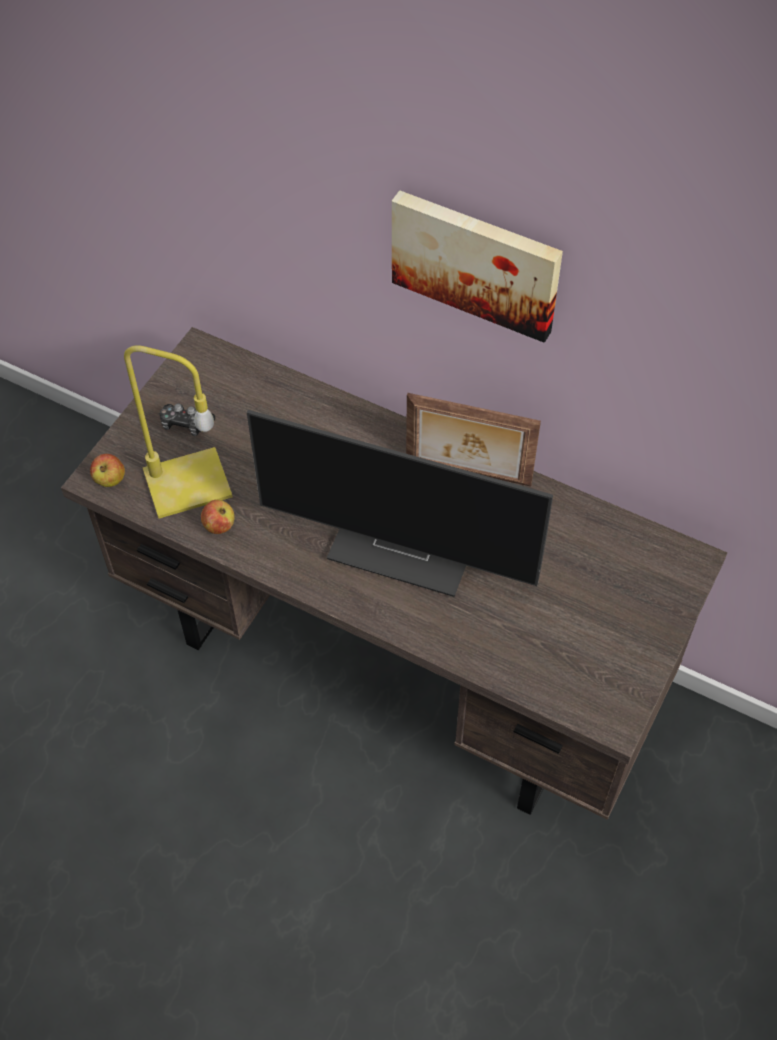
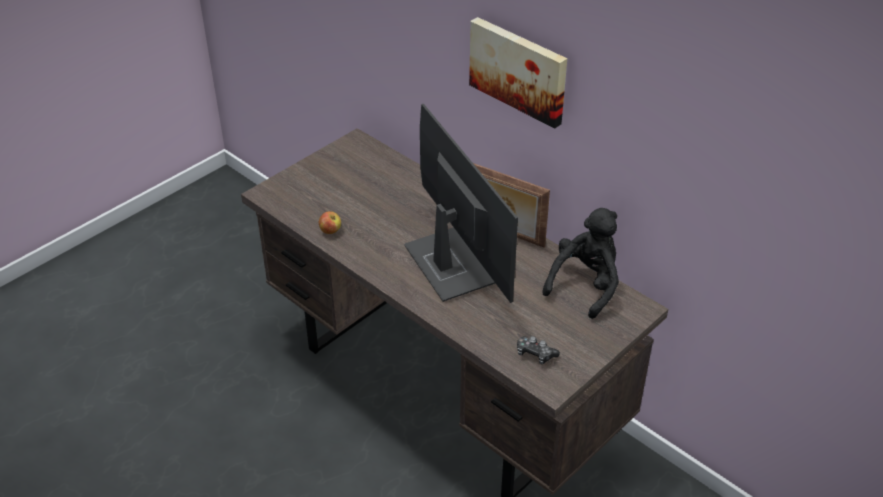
camera: 15 degrees right, 15 degrees down
(110, 479) = (272, 195): apple -> none
(185, 424) = (331, 175): game controller -> game controller (535, 354)
(185, 485) = (318, 206): yellow table lamp -> none
(407, 546) = (448, 264): monitor -> monitor turned 150 degrees counterclockwise
(606, 538) = (585, 285): none -> black plush toy

